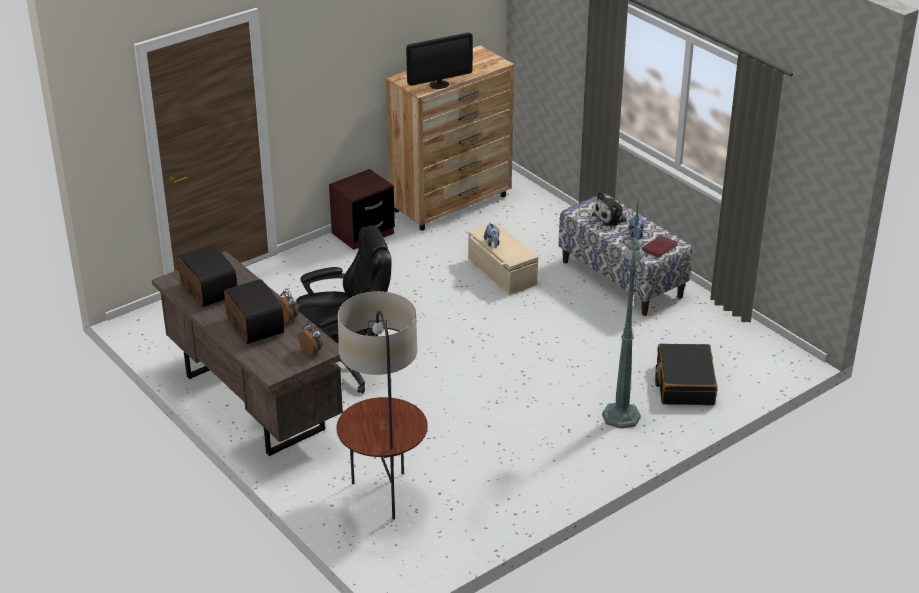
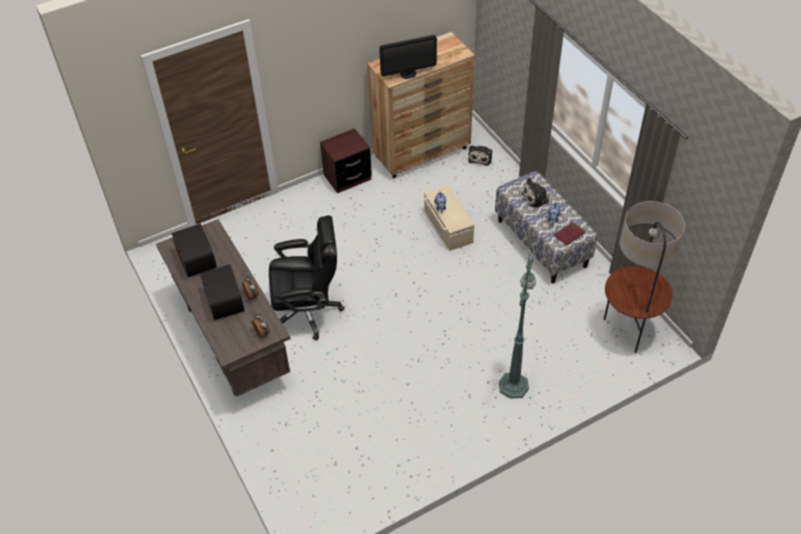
camera: 10 degrees right, 15 degrees up
(384, 495) = (314, 445): floor lamp -> floor lamp (627, 331)
(526, 203) = (480, 157): none -> plush toy
(684, 384) = (571, 358): black suitcase -> none

